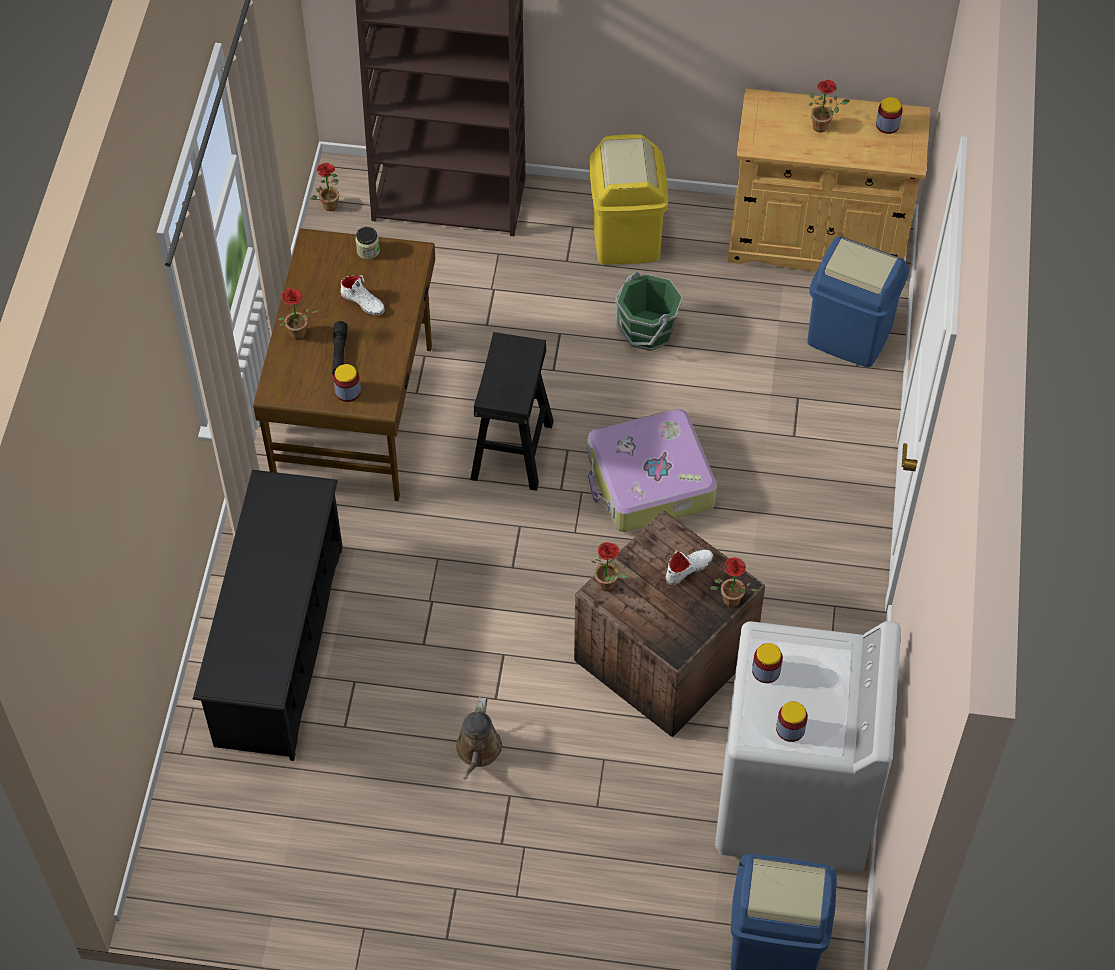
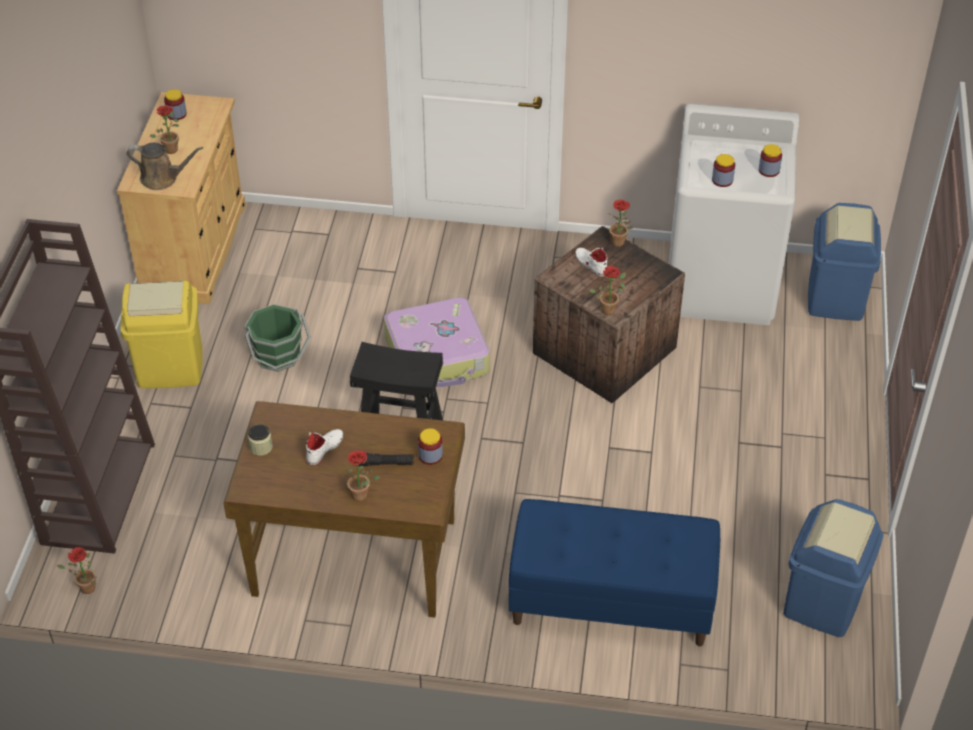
camera: 90 degrees left, 10 degrees down
(279, 645) = (610, 602): black shoe rack -> blue bench
(478, 751) = (701, 462): brown watering can -> brown watering can (162, 178)
(849, 335) = (297, 237): blue trash can -> blue trash can (823, 602)

